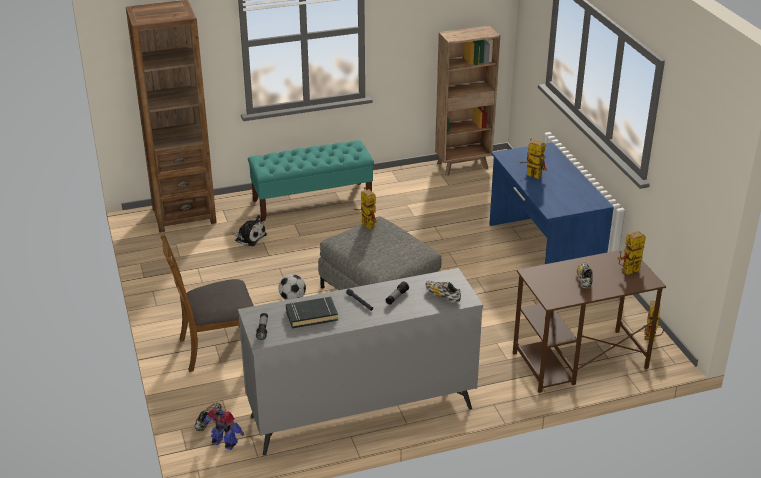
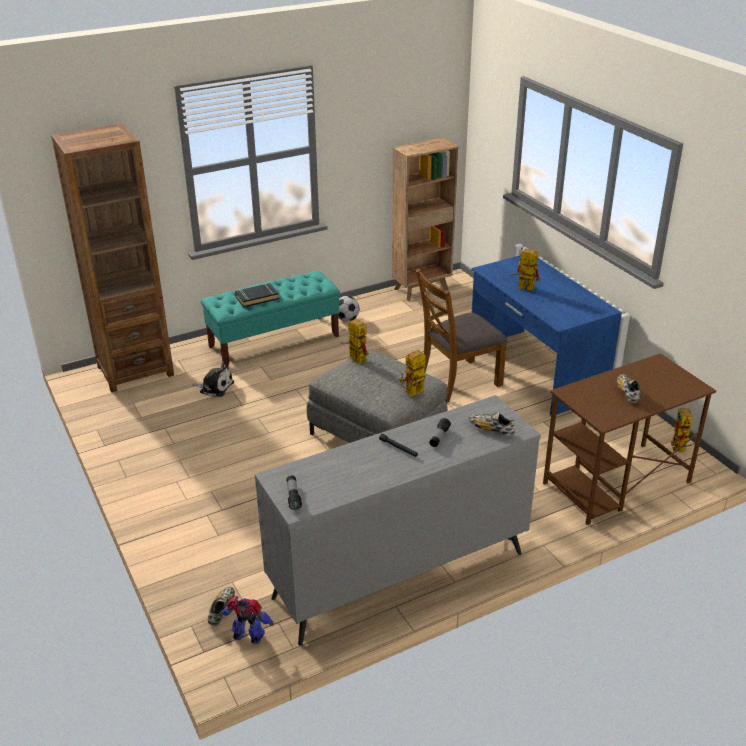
camera: 10 degrees left, 0 degrees up
(217, 348) = (210, 519): brown chair -> brown chair (458, 380)
(292, 299) = (282, 451): football -> football (346, 319)
(311, 315) = (347, 471): black book -> black book (257, 298)
(628, 272) = (670, 380): toy robot -> toy robot (412, 393)

